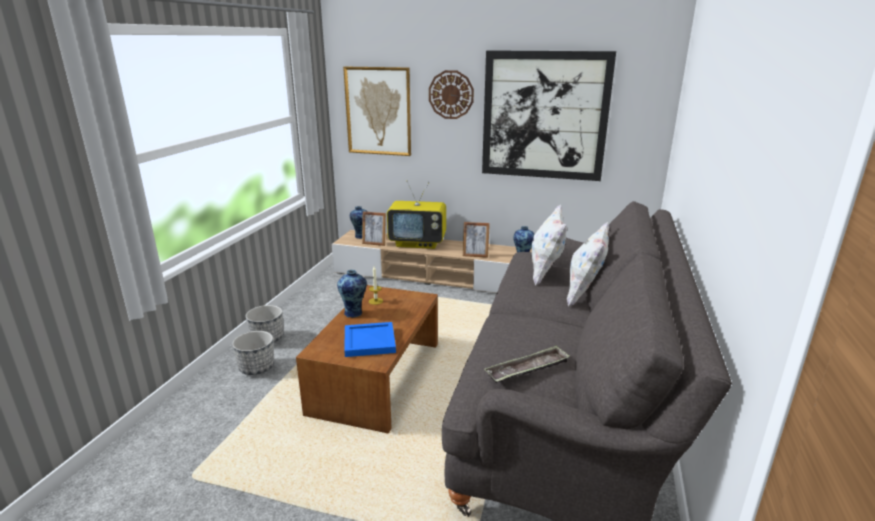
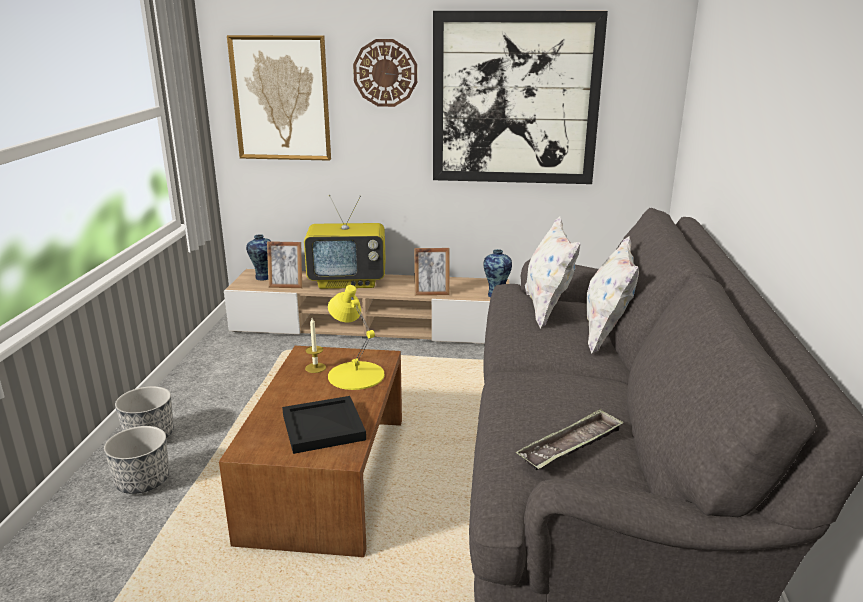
camera: 10 degrees left, 0 degrees up
(354, 313) = (288, 387): vase -> none
(369, 342) = (322, 428): blue tray -> black tray
(402, 308) = (356, 375): none -> yellow table lamp

